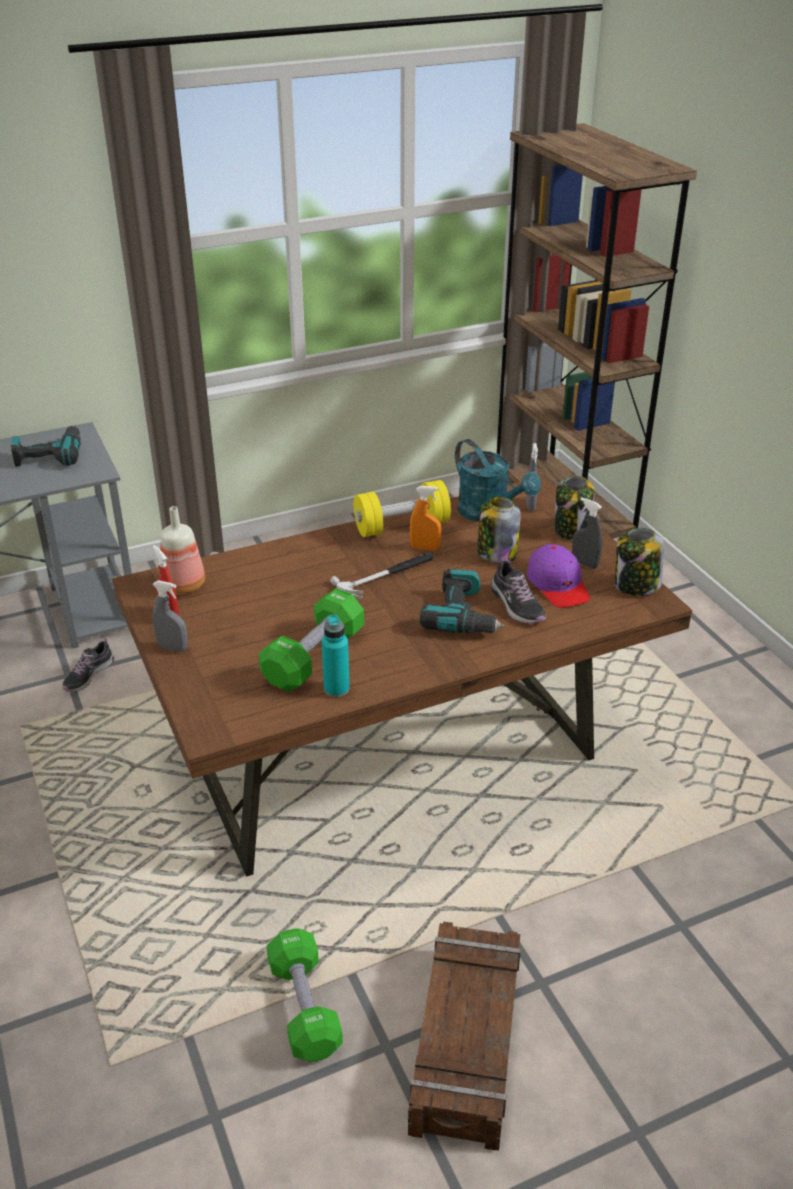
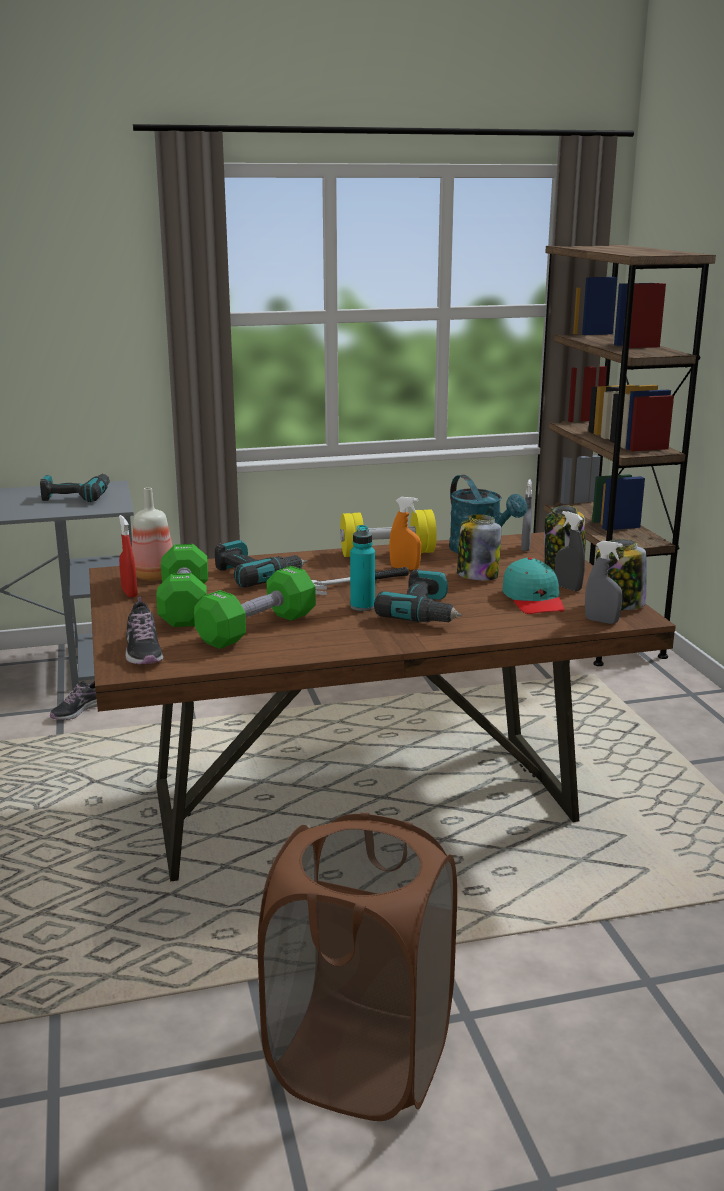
camera: 10 degrees right, 15 degrees down
(172, 648) = (121, 613): grey spray bottle -> grey spray bottle (601, 621)
(285, 573) = (256, 575): none -> power drill
(304, 1007) = (190, 1004): green dumbbell -> green dumbbell (184, 605)
(336, 689) = (269, 650): turquoise bottle -> turquoise bottle (362, 606)
(464, 1042) = (360, 1061): crate -> brown laundry basket
(516, 605) = (484, 609): shoe -> shoe (143, 650)
(558, 585) = (533, 599): purple cap -> turquoise cap

